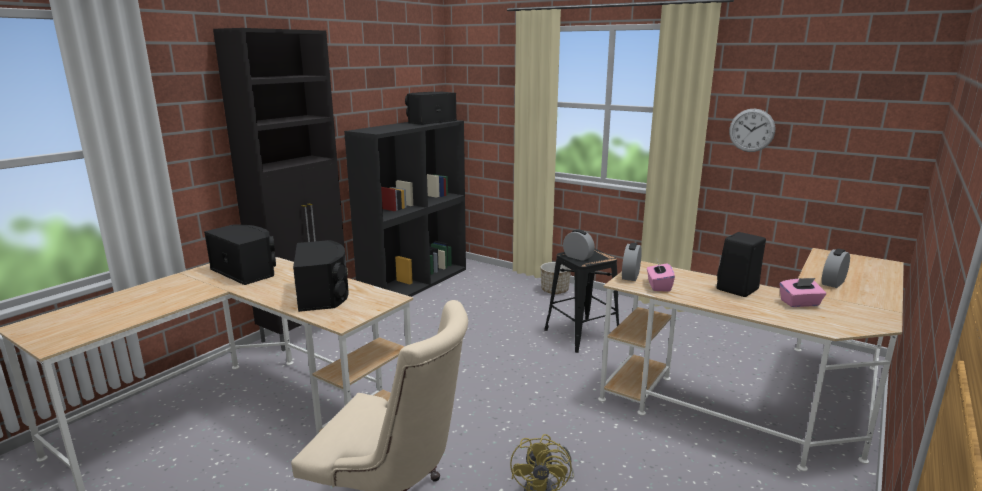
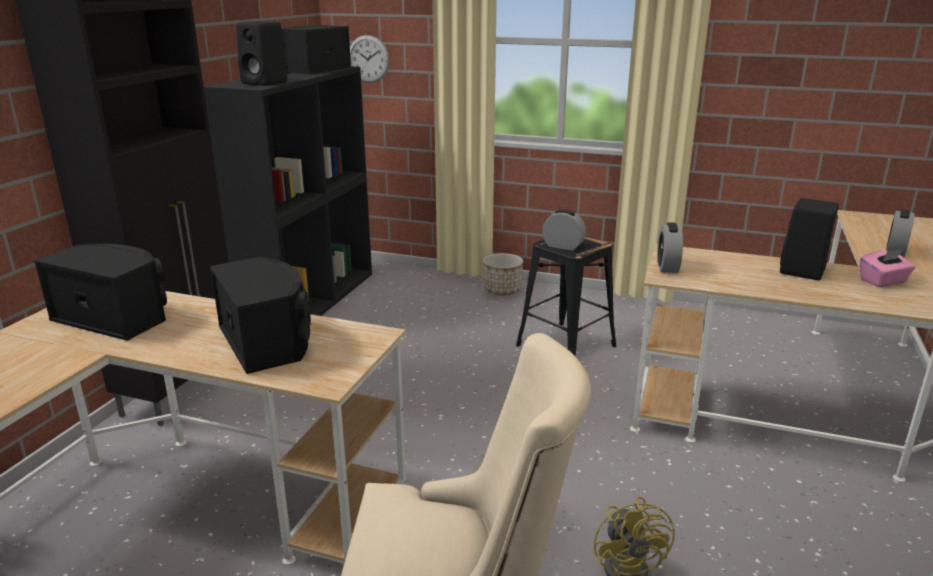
camera: 15 degrees left, 5 degrees up
(385, 129) = (266, 83): none -> black speaker
(658, 286) = (711, 277): pink tissue box -> none
(751, 130) = (757, 67): wall clock -> wall clock (368, 59)

